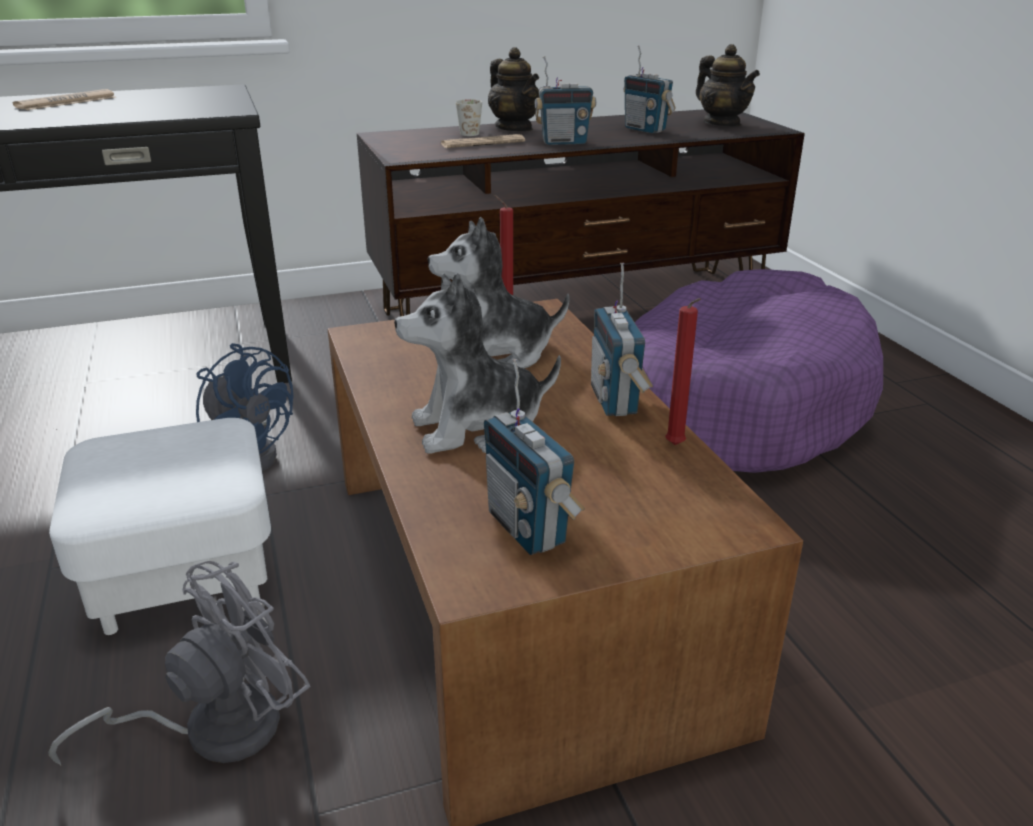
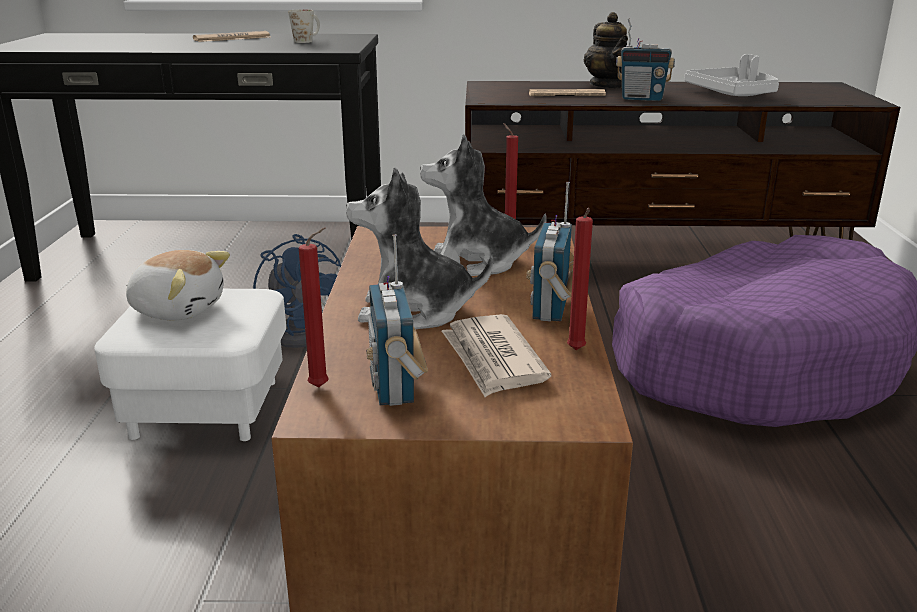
camera: 20 degrees right, 5 degrees down
(135, 464) = (178, 309): none -> plush toy
(213, 728) = (164, 521): grey fan -> none
(448, 545) = (322, 387): none -> red candle
(471, 133) = (565, 86): white mug -> white mug (307, 41)
(602, 472) = (492, 359): none -> newspaper
(645, 129) = (732, 94): radio -> grey tray
(722, 124) = (818, 94): teapot -> none

